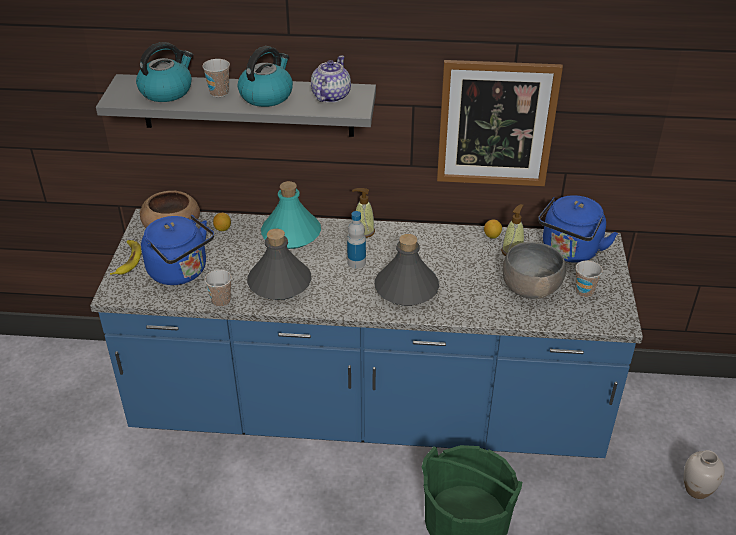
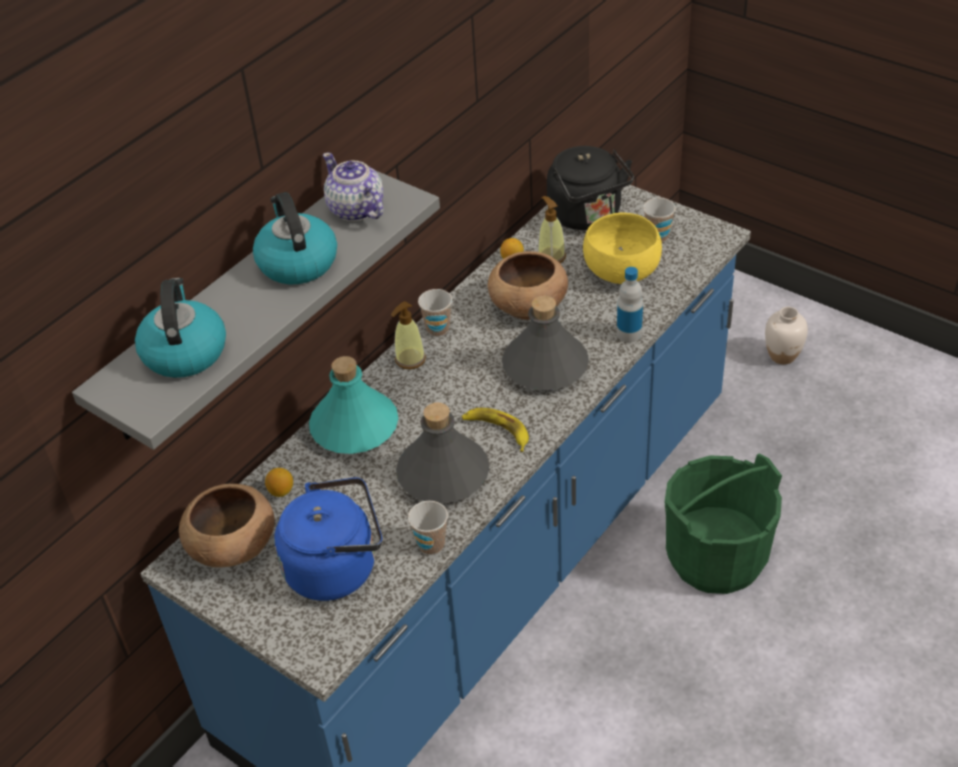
camera: 55 degrees left, 5 degrees up
(127, 260) = (257, 619): banana -> banana (497, 430)
(219, 93) = (244, 302): cup -> cup (438, 329)
(356, 262) = (463, 389): bottle -> bottle (629, 333)
(455, 259) = (527, 305): none -> brown bowl
(496, 124) = (473, 127): picture -> none
(530, 288) = (621, 271): grey bowl -> yellow bowl
(569, 252) = (587, 216): blue kettle -> black kettle

